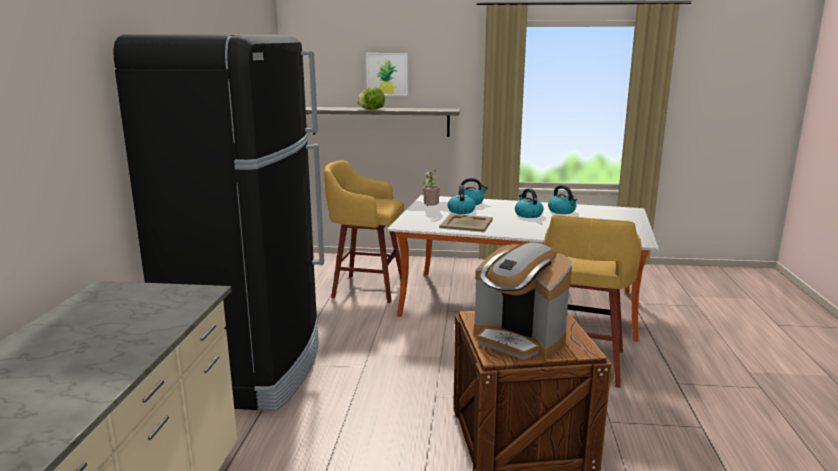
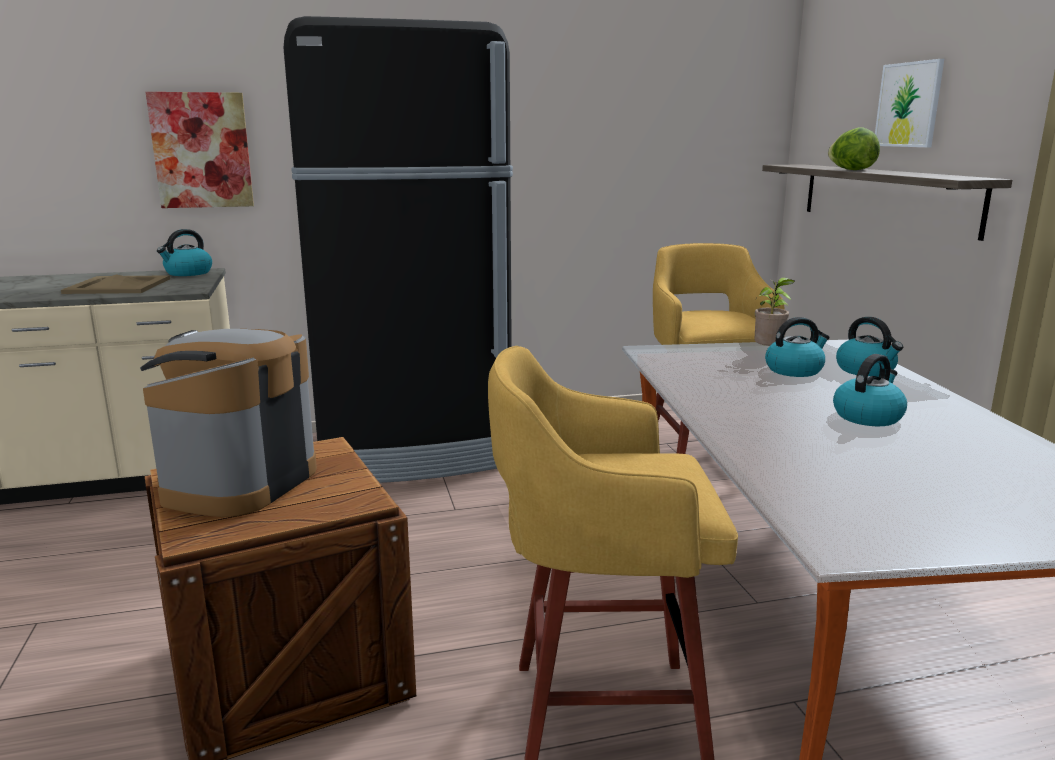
camera: 70 degrees right, 0 degrees up
(60, 163) = (202, 150): none -> picture
(466, 223) = (720, 381): beige tray -> beige tray (117, 286)
(562, 211) = (965, 444): kettle -> kettle (188, 273)

